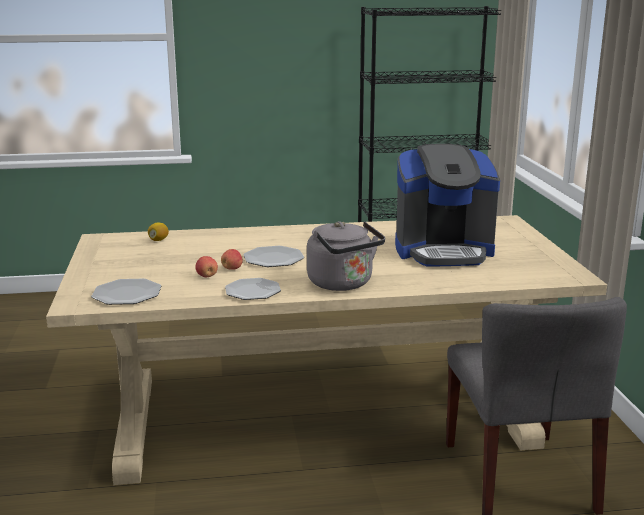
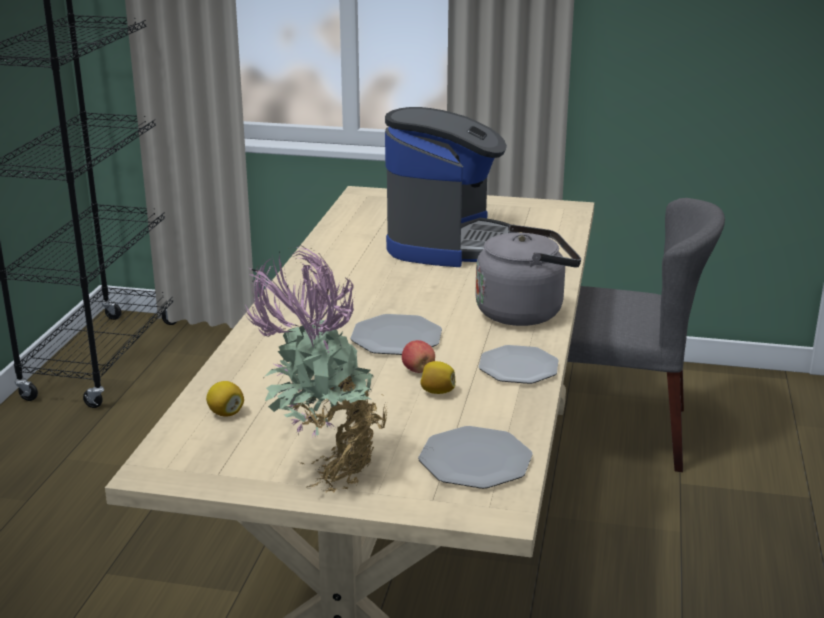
camera: 70 degrees left, 5 degrees up
(107, 265) = (323, 469): none -> potted plant
(207, 276) = (437, 391): apple -> lemon

